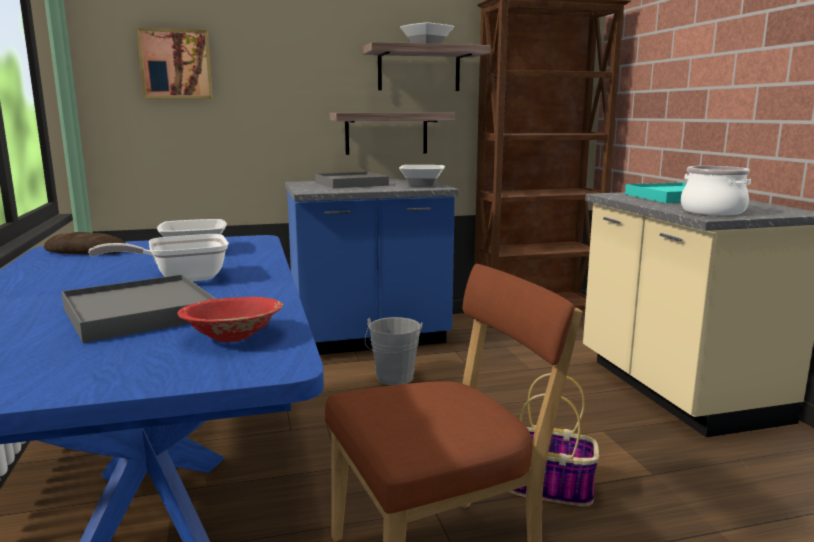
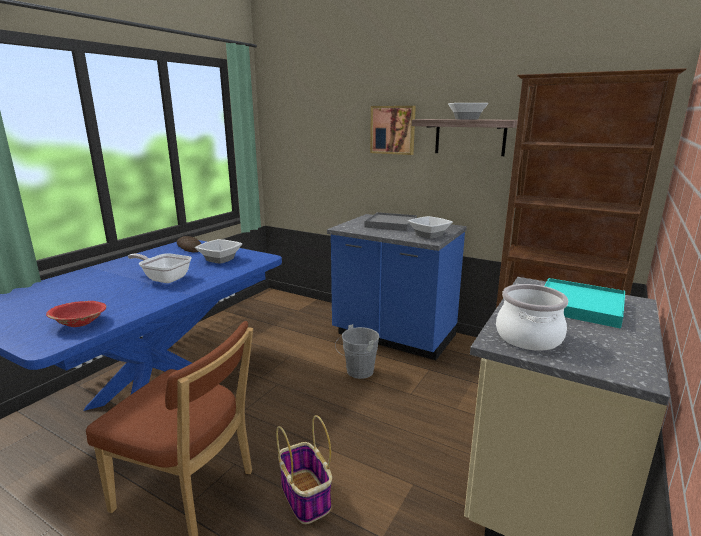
camera: 45 degrees right, 5 degrees up
(140, 313) = (99, 296): grey tray -> none
(176, 64) = (312, 132): picture -> picture (393, 130)
(386, 133) = (439, 187): shelf -> none

